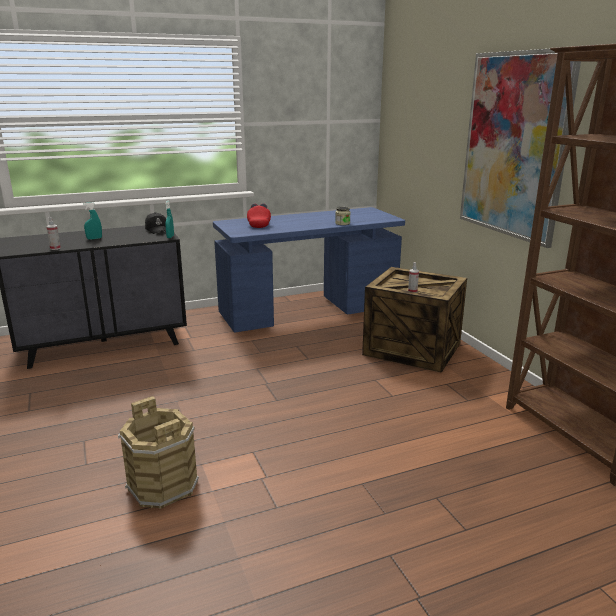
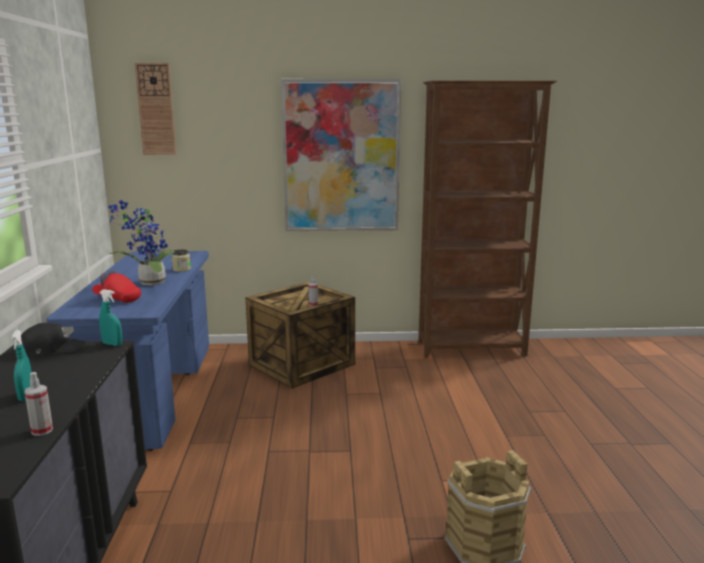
camera: 70 degrees left, 5 degrees down
(299, 223) = (148, 283): none -> potted plant
(405, 86) = (156, 109): none -> wall clock

